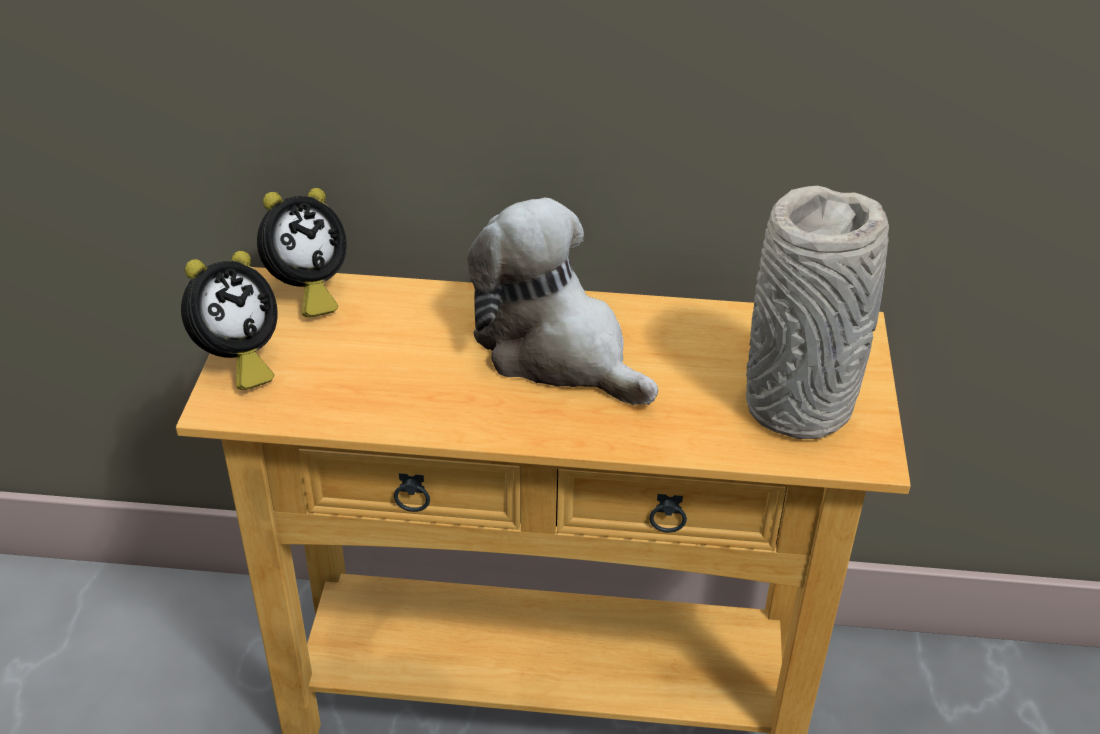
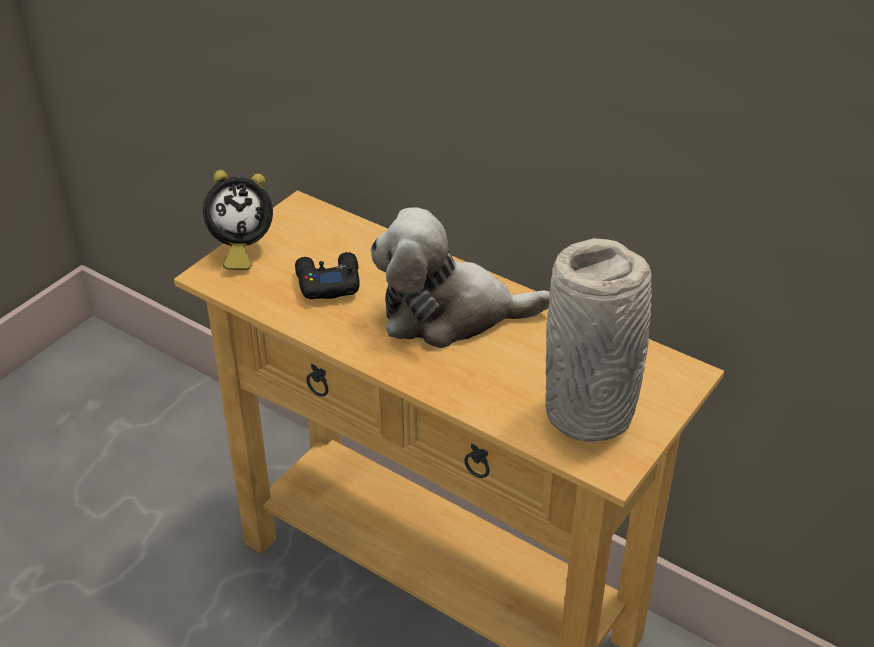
camera: 30 degrees right, 0 degrees up
(306, 291) = (318, 218): alarm clock -> none
(383, 363) = (327, 282): none -> black game controller
(557, 351) = (450, 314): plush toy -> plush toy turned 75 degrees counterclockwise

